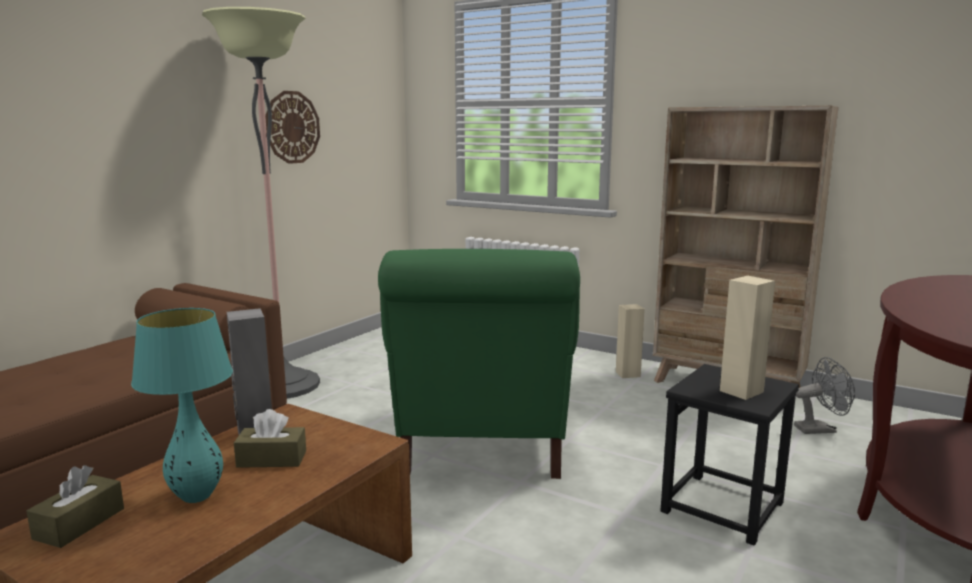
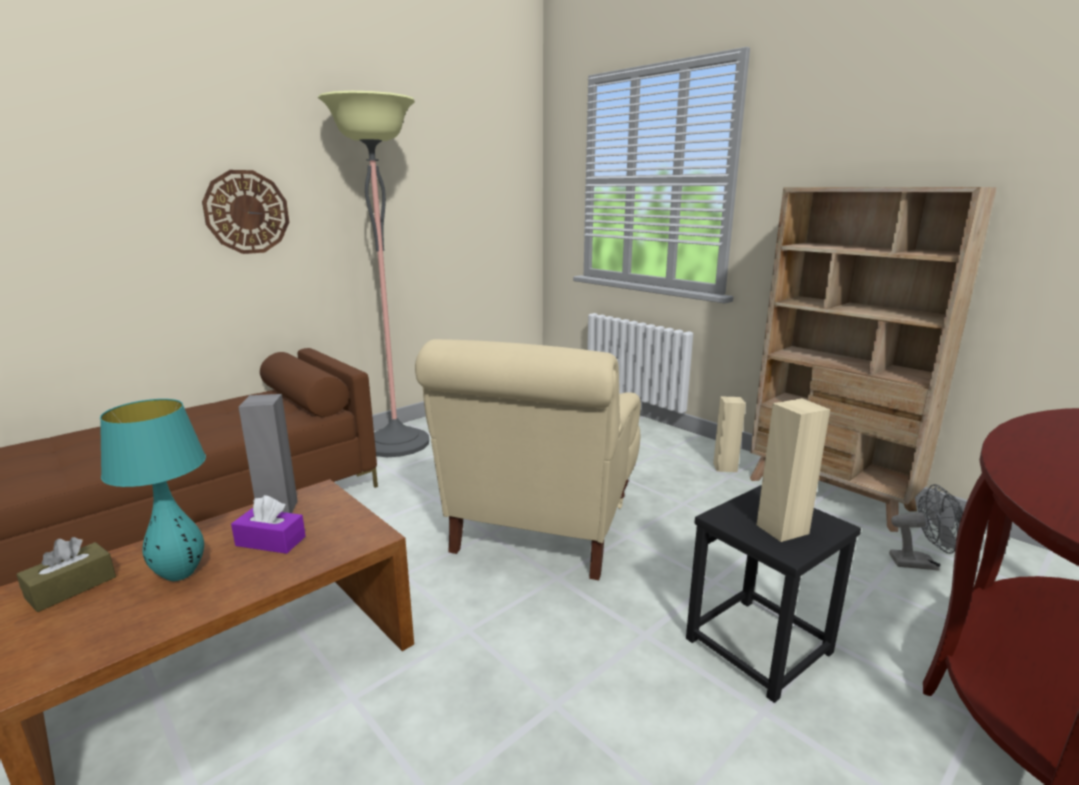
camera: 15 degrees right, 5 degrees up
(272, 459) = (270, 541): brown tissue box -> purple tissue box
(292, 127) = (419, 205): wall clock -> wall clock (247, 212)
(482, 444) = (540, 529): green armchair -> beige armchair

